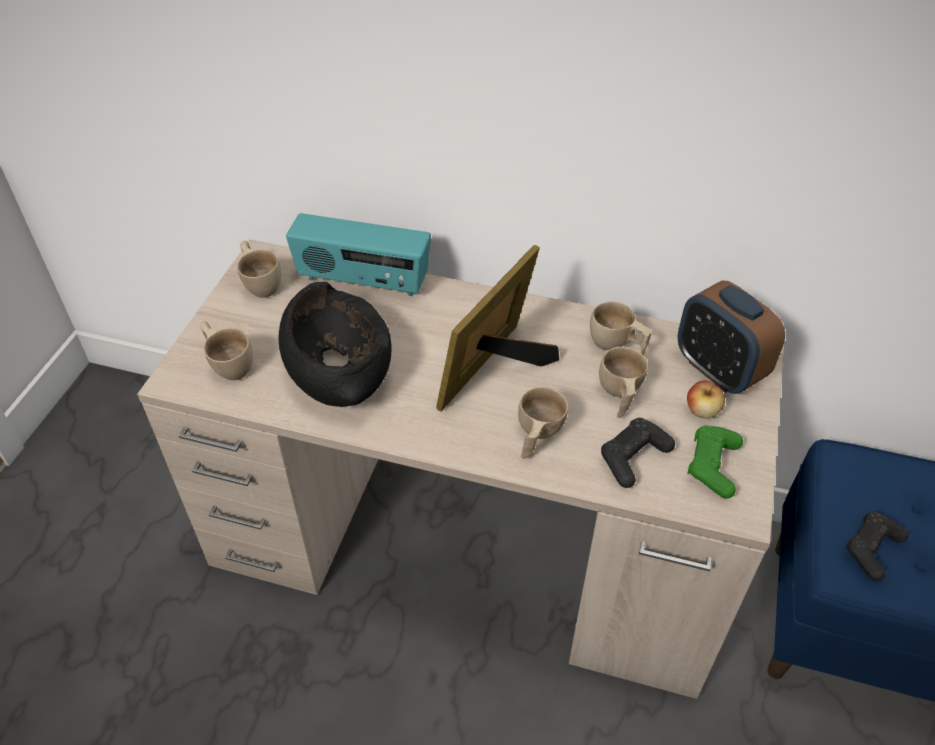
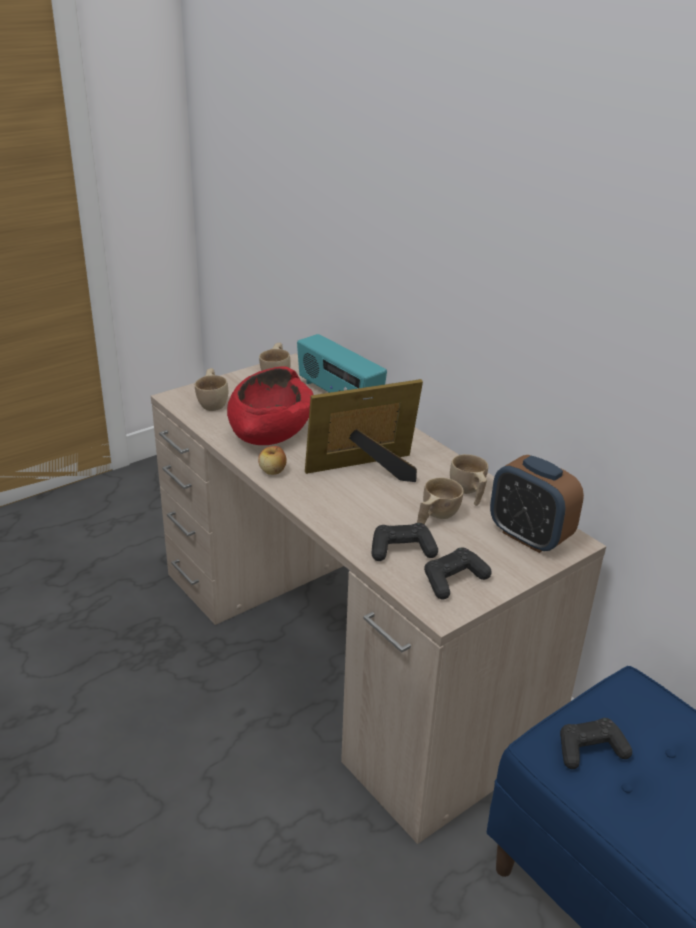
camera: 35 degrees right, 15 degrees down
(338, 369) = (270, 429): black bowl -> red bowl
(536, 436) = (350, 511): beige cup -> none
(702, 411) = (486, 551): apple -> apple (272, 471)
(713, 466) = (454, 580): green game controller -> black game controller
(718, 370) = (529, 536): alarm clock -> alarm clock turned 45 degrees counterclockwise

